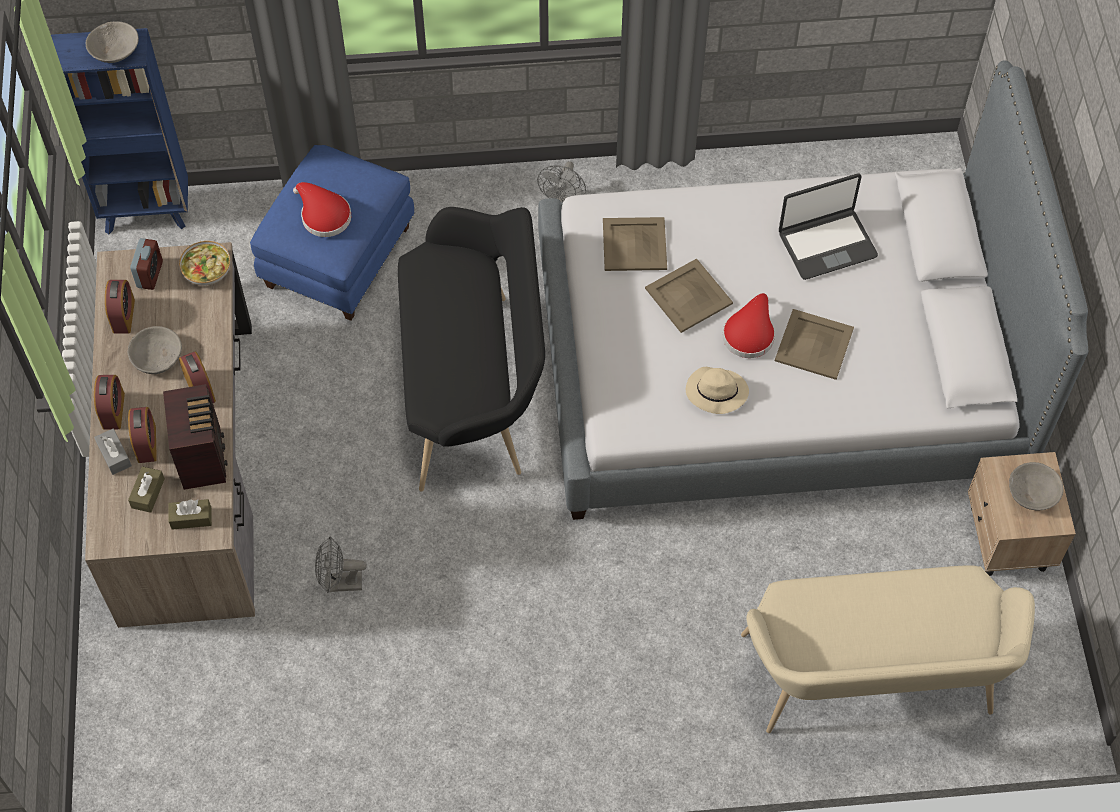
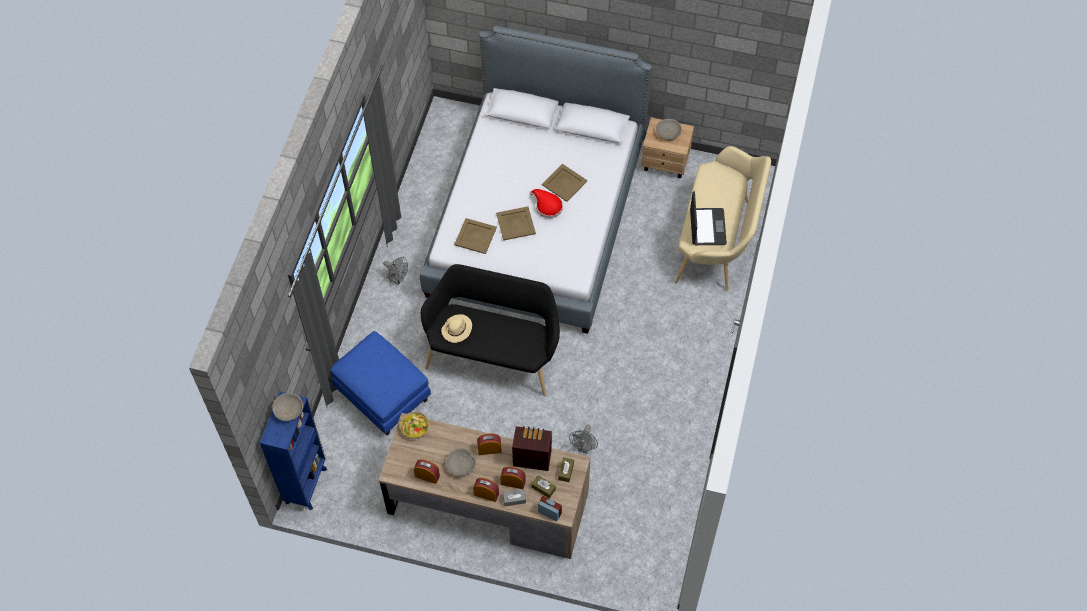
camera: 70 degrees left, 0 degrees up
(150, 274) = (405, 457): alarm clock -> alarm clock (549, 512)
(323, 215) = (386, 374): red hat -> none
(715, 392) = (574, 231): beige hat -> beige hat (457, 330)
(826, 244) = (510, 157): laptop -> laptop (707, 227)

